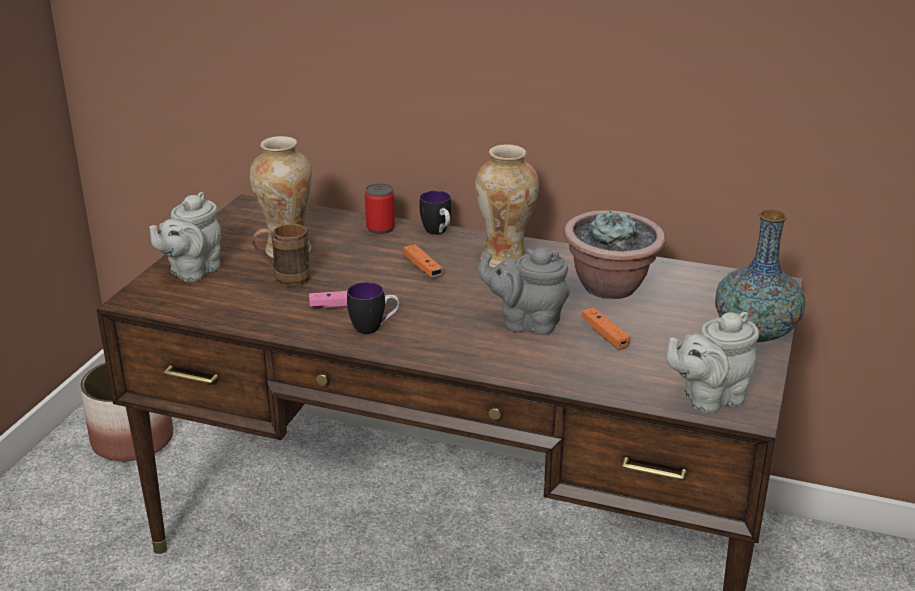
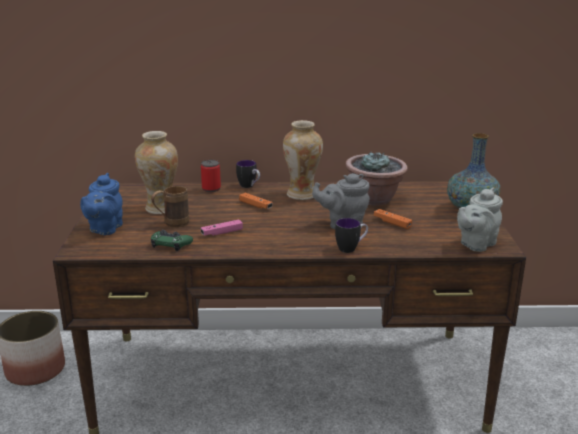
camera: 20 degrees left, 5 degrees down
(192, 271) = (104, 229): grey teapot -> blue teapot
(259, 312) = (170, 244): none -> green game controller
(374, 328) = (253, 241): mug -> mug (351, 248)

